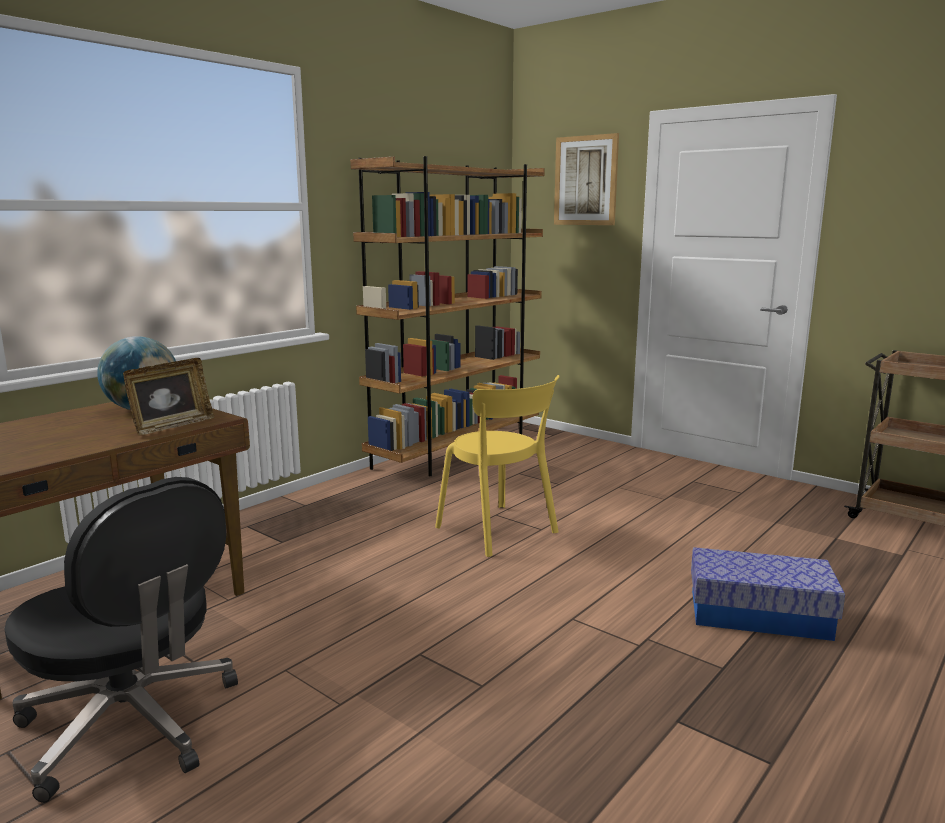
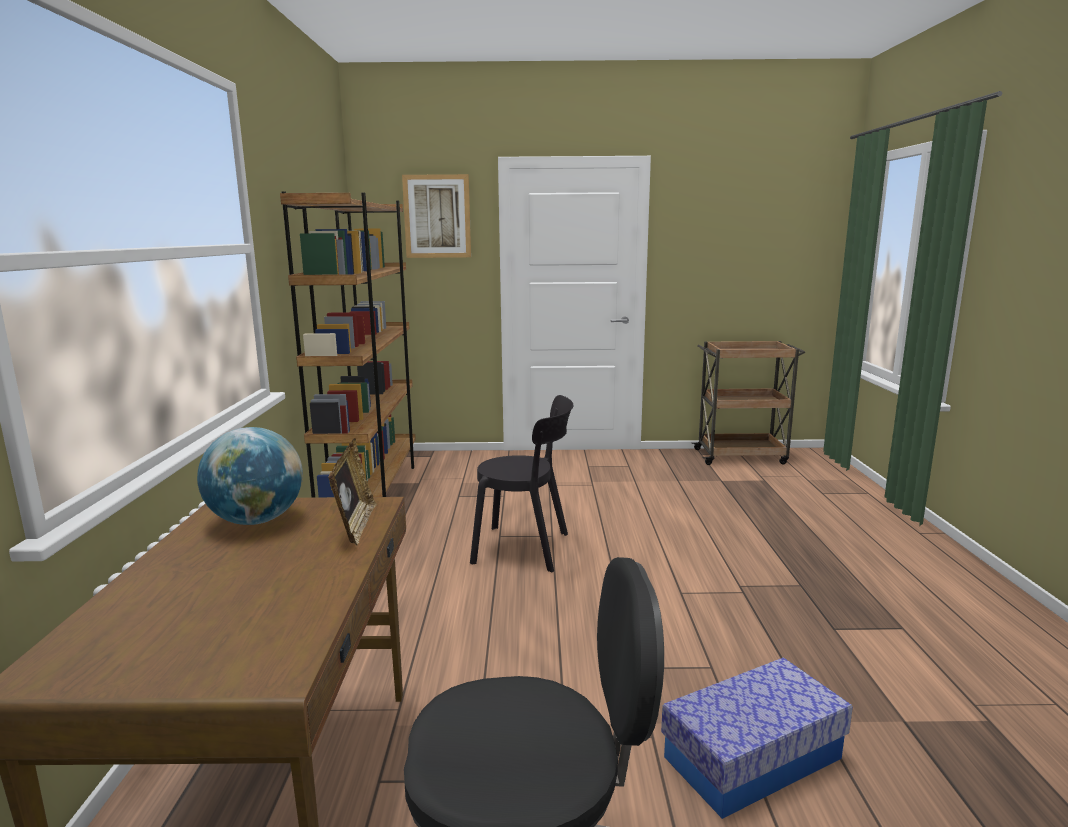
camera: 40 degrees left, 0 degrees up
(499, 532) = (526, 549): yellow chair -> black chair
(759, 614) = (763, 544): storage box -> storage box (752, 757)

